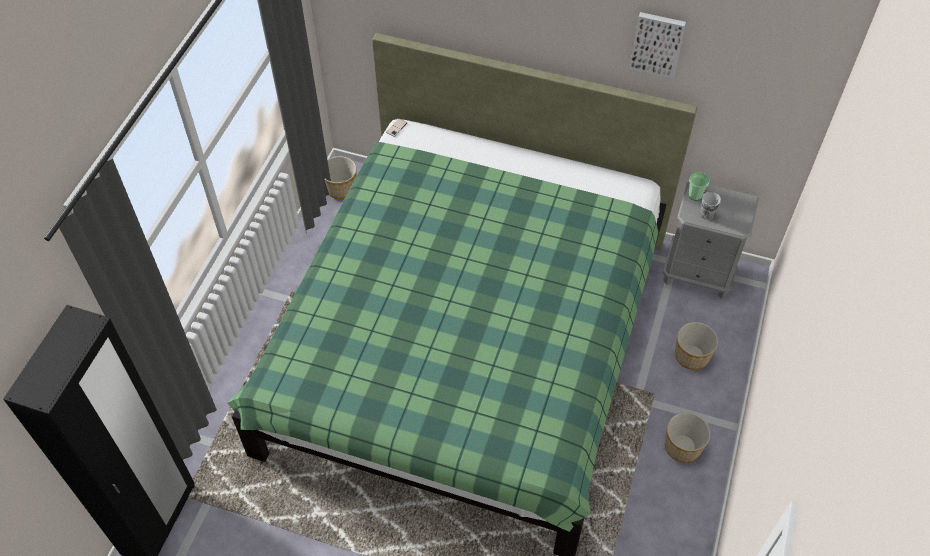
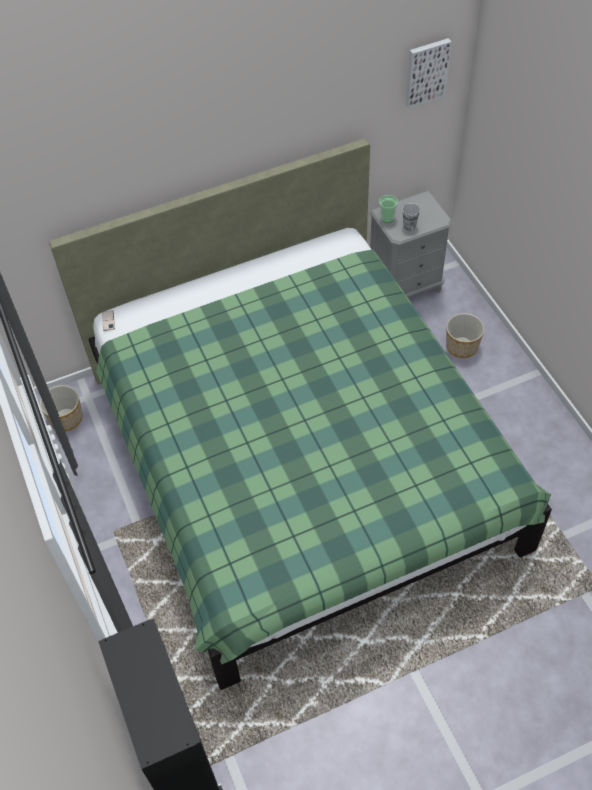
camera: 40 degrees left, 0 degrees up
(657, 43) = (318, 99): picture -> picture (426, 72)
(683, 447) = (521, 412): planter -> none

